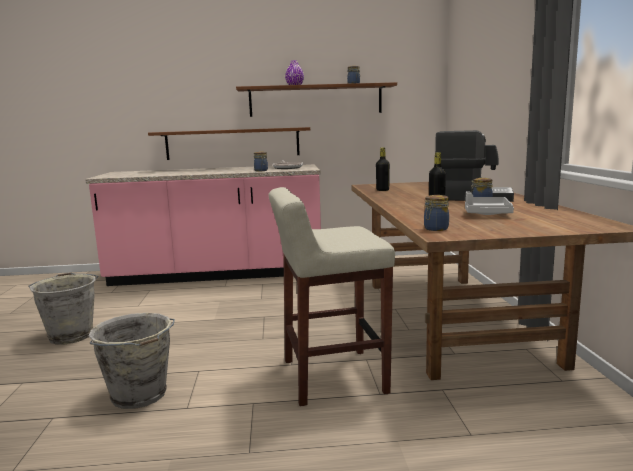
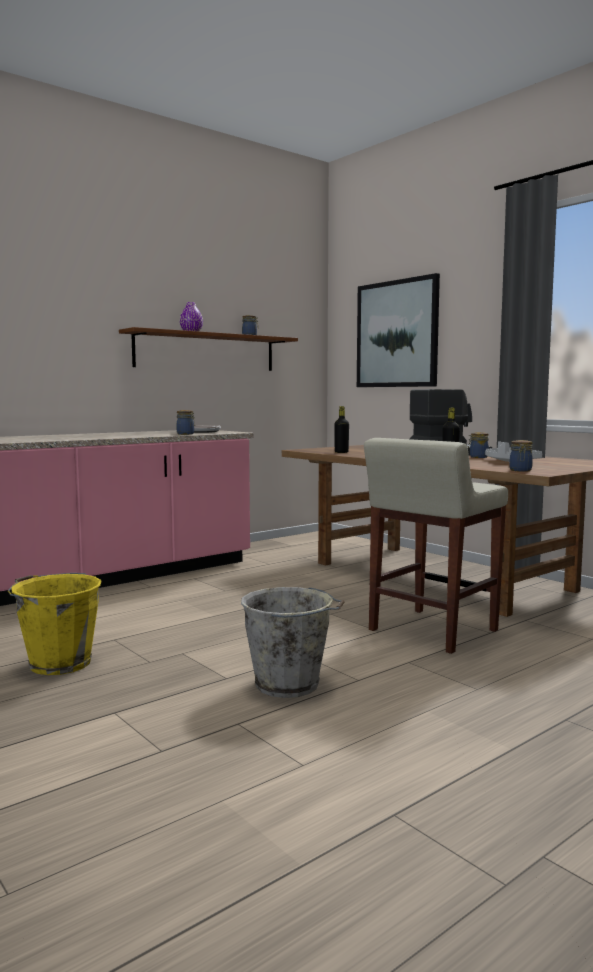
camera: 35 degrees left, 5 degrees down
(71, 335) = (58, 663): grey bucket -> yellow bucket
(233, 143) = (110, 401): brown shelf -> none
(480, 71) = (397, 334): none -> picture

